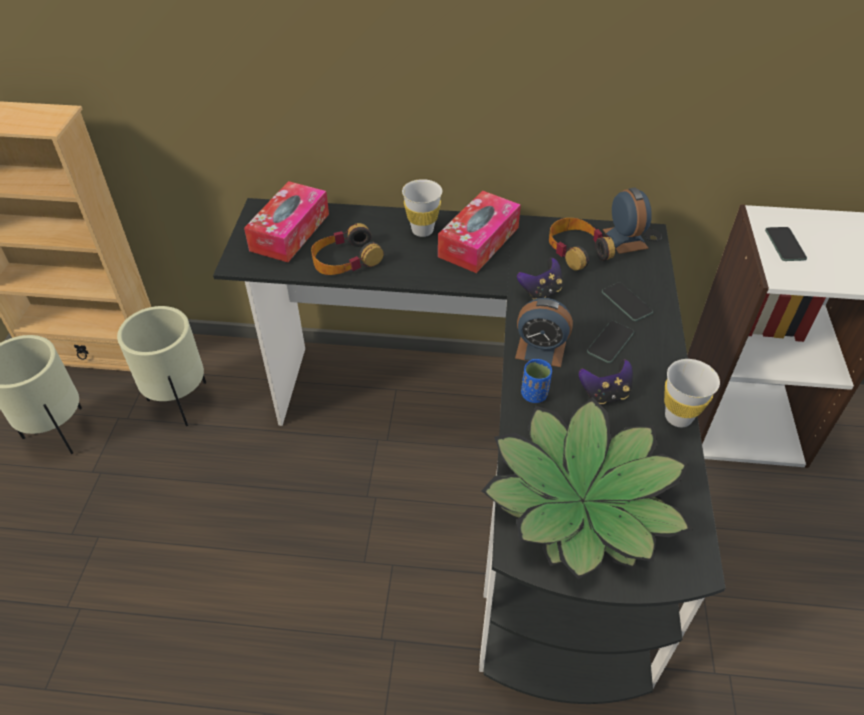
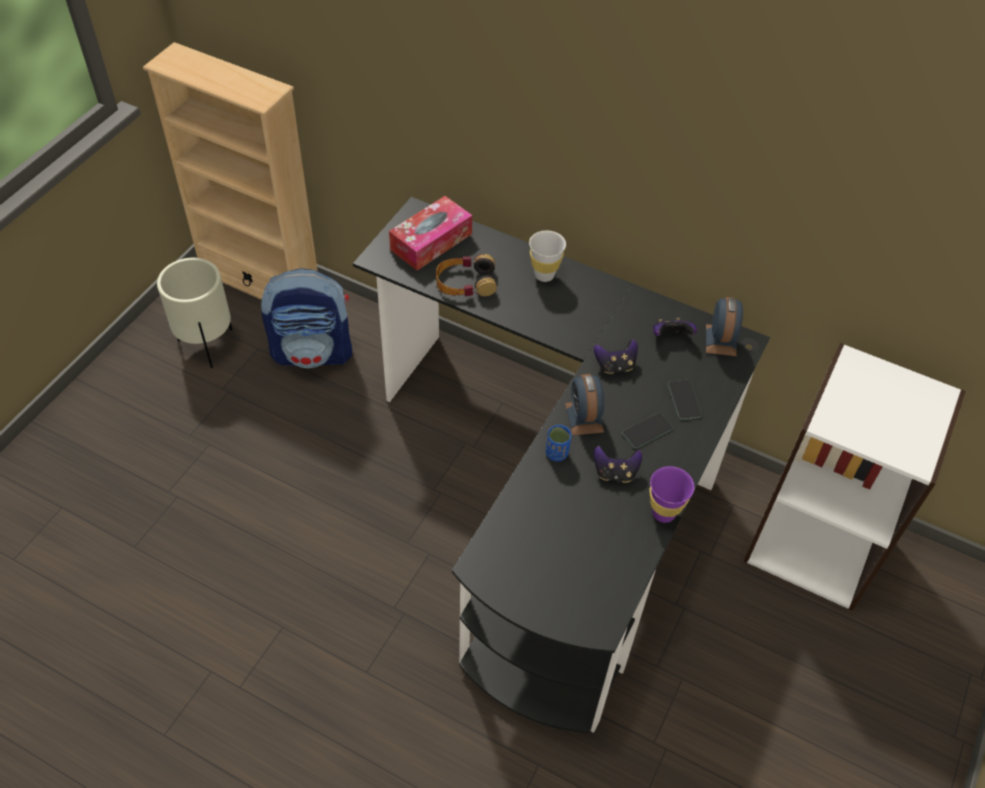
camera: 20 degrees right, 5 degrees up
(181, 403) = (313, 352): beige planter -> backpack
(478, 242) = (587, 301): tissue box -> none
(540, 350) = (584, 417): alarm clock -> alarm clock turned 45 degrees clockwise
(577, 250) = (670, 337): headphones -> game controller
(581, 501) = (545, 548): potted plant -> none
(678, 417) = (663, 513): white cup -> purple cup
(785, 244) = (853, 395): phone -> none

